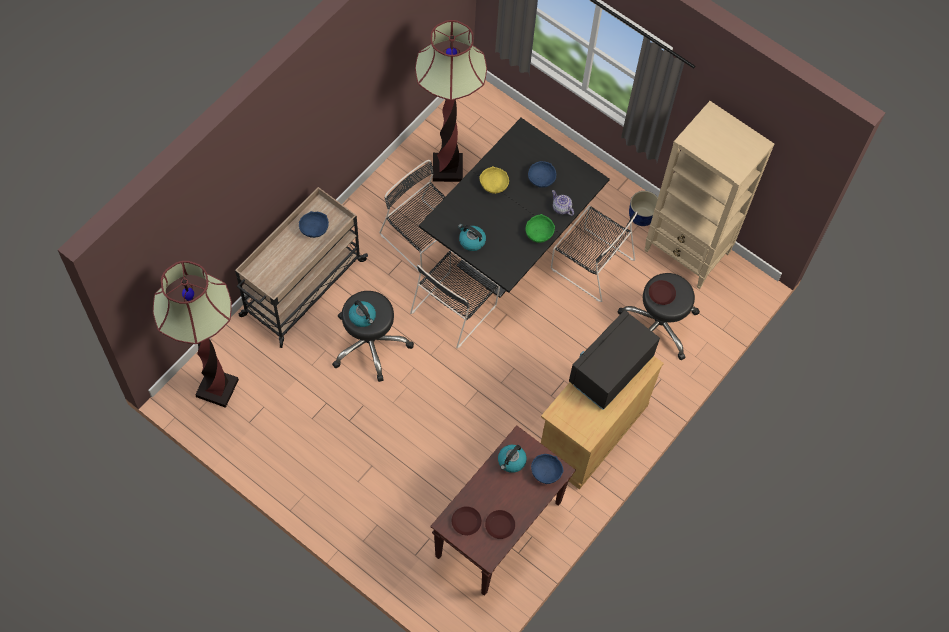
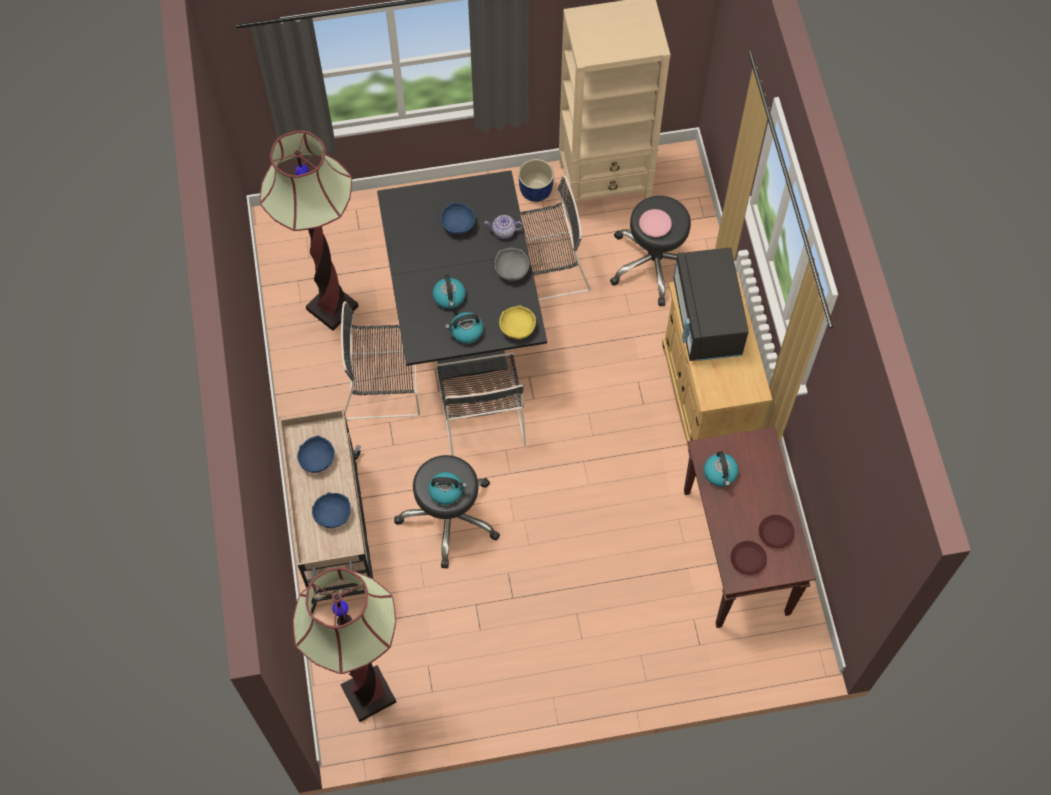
camera: 45 degrees left, 0 degrees up
(486, 213) = (449, 297): none -> kettle
(494, 185) = (426, 267): yellow bowl -> yellow bowl (518, 328)
(538, 233) = (511, 270): green bowl -> grey bowl
(546, 471) = (755, 452): blue bowl -> blue bowl (332, 514)
(661, 294) = (655, 225): brown plate -> pink plate

